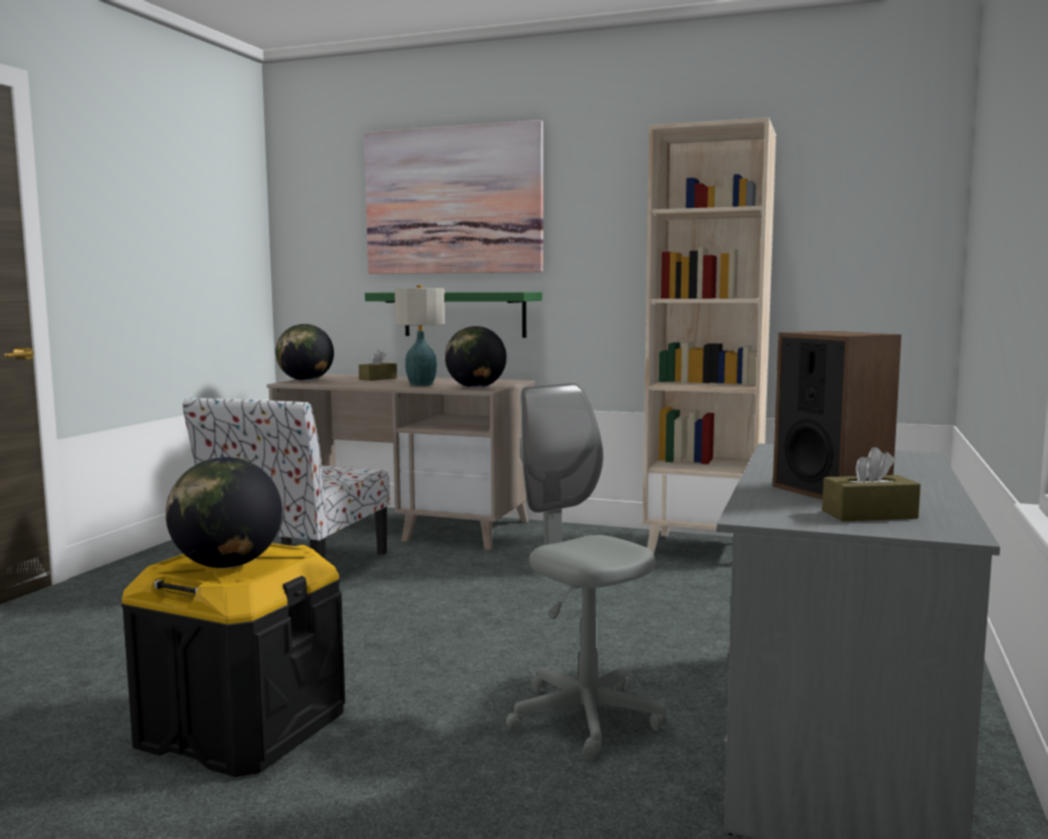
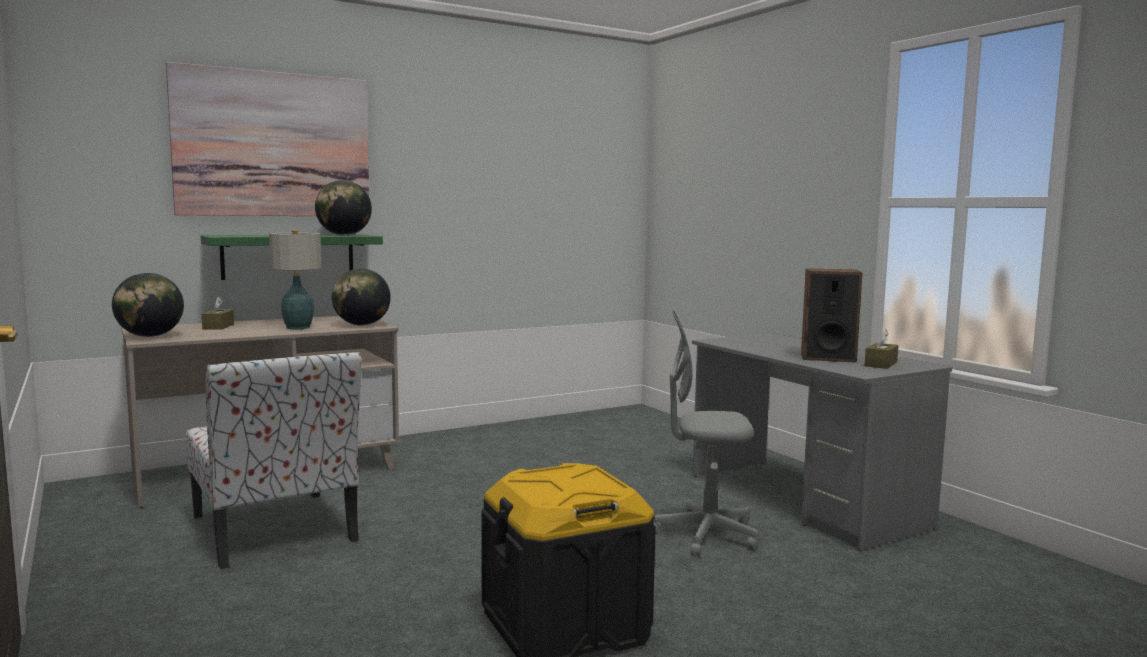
camera: 50 degrees left, 0 degrees up
(227, 565) = (580, 486): globe -> globe (344, 235)
(704, 548) = (526, 431): beige bookcase -> none

